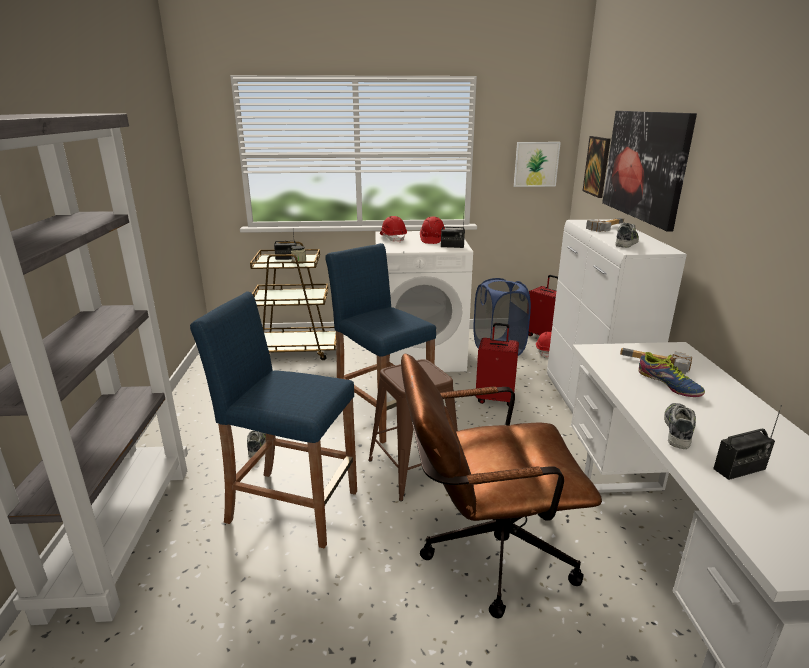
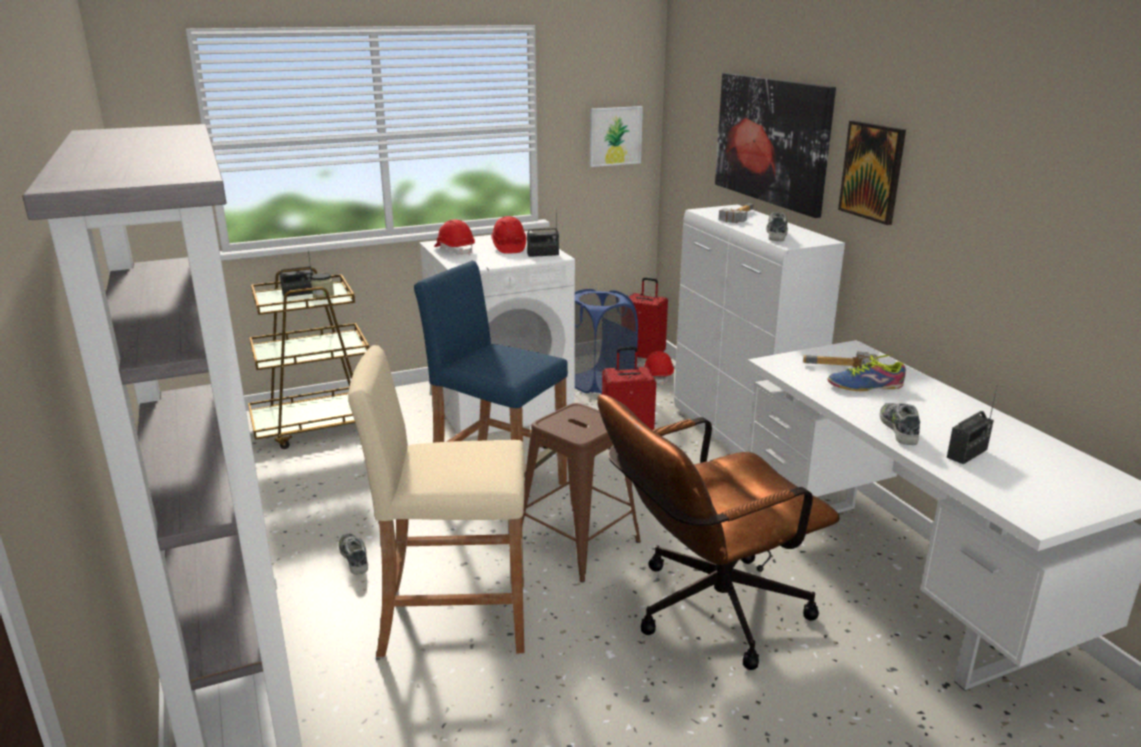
camera: 20 degrees left, 0 degrees up
(293, 506) = (454, 618): blue stool -> beige stool
(597, 166) = (698, 138): picture -> picture (872, 171)
(668, 384) = (865, 386): shoe -> shoe turned 135 degrees clockwise

